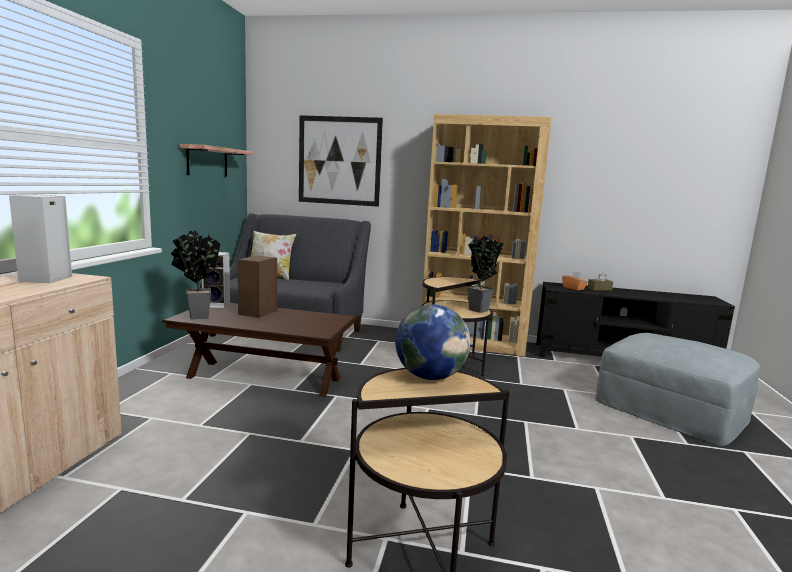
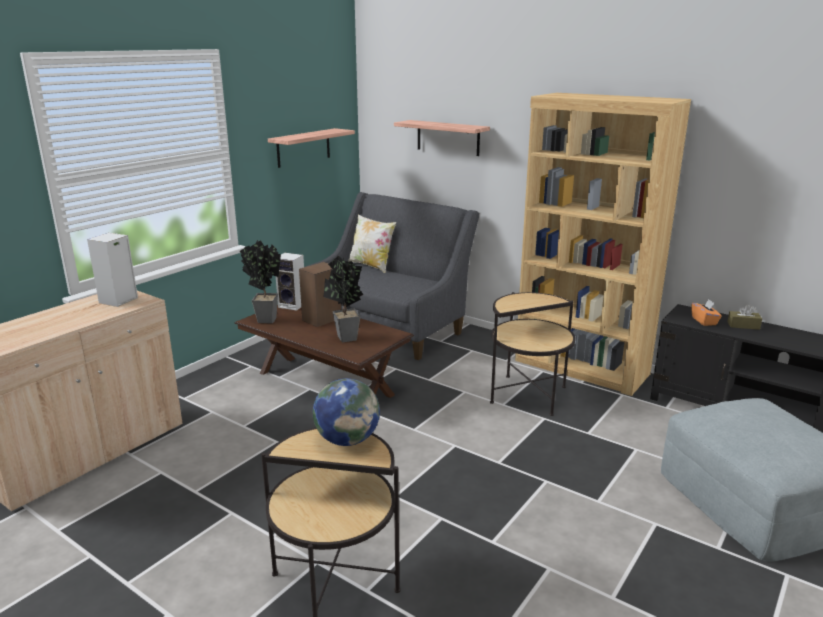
camera: 25 degrees right, 10 degrees up
(339, 161) = (448, 137): picture -> shelf
(480, 311) = (557, 341): potted plant -> potted plant (346, 339)

